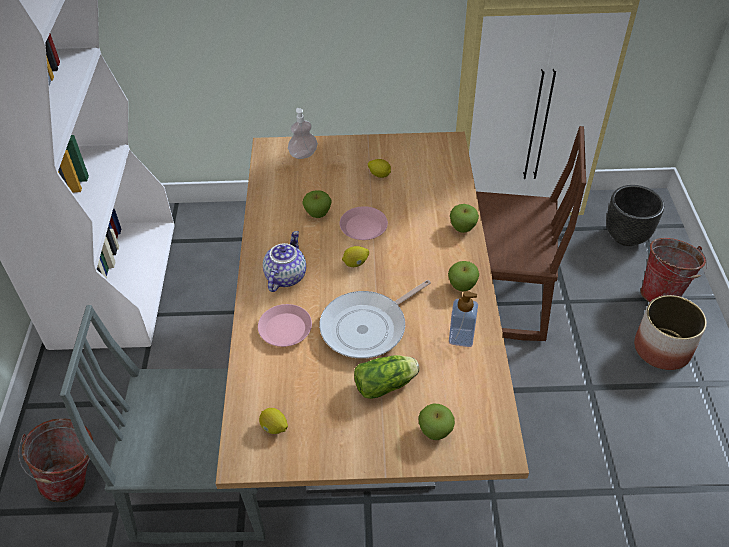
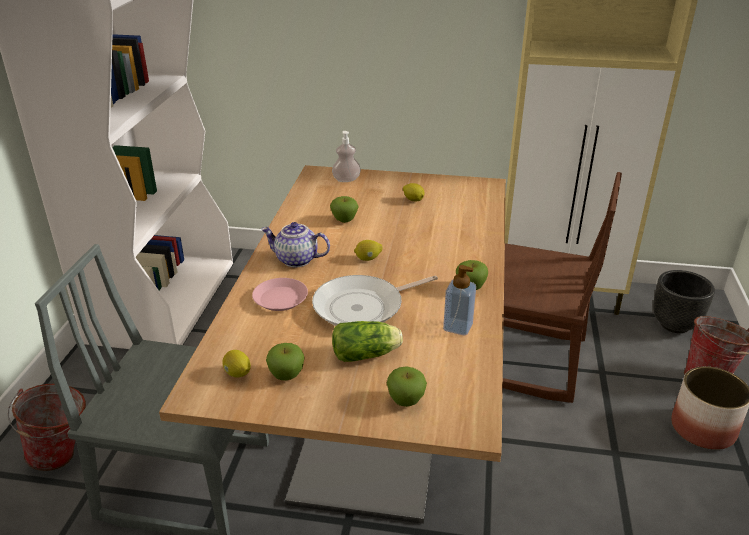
camera: 10 degrees right, 15 degrees down
(285, 276) = (296, 260): teapot -> teapot turned 105 degrees counterclockwise
(363, 227) = (384, 234): pink plate -> none
(462, 228) = (483, 245): apple -> apple (286, 375)

